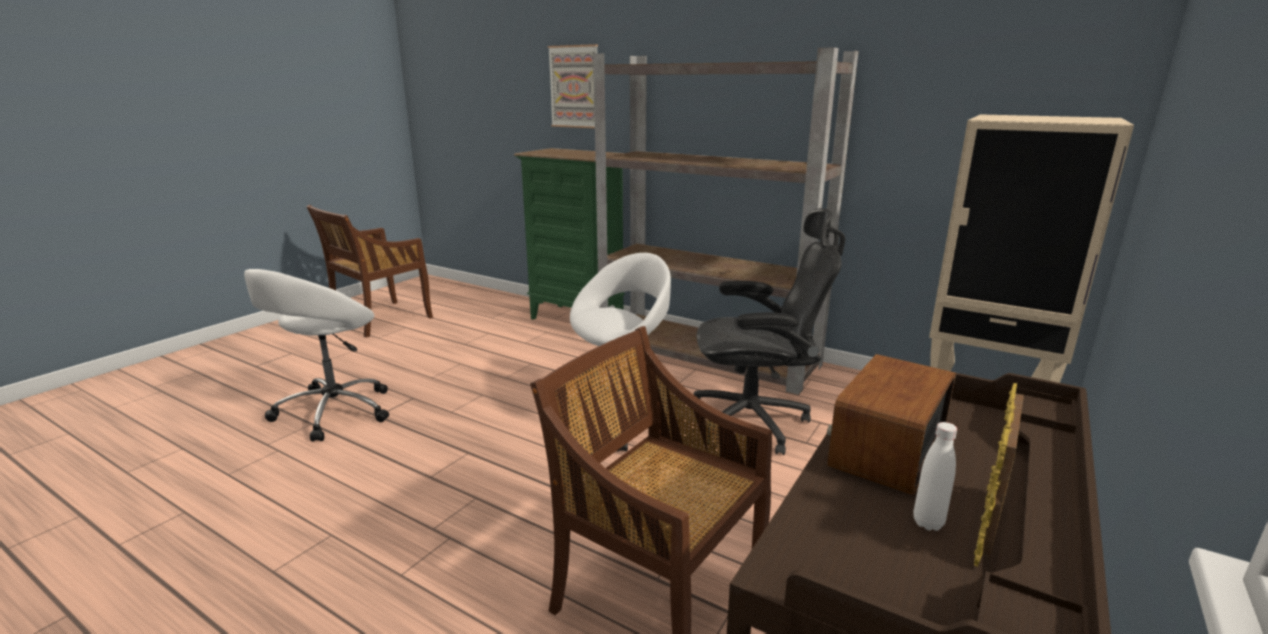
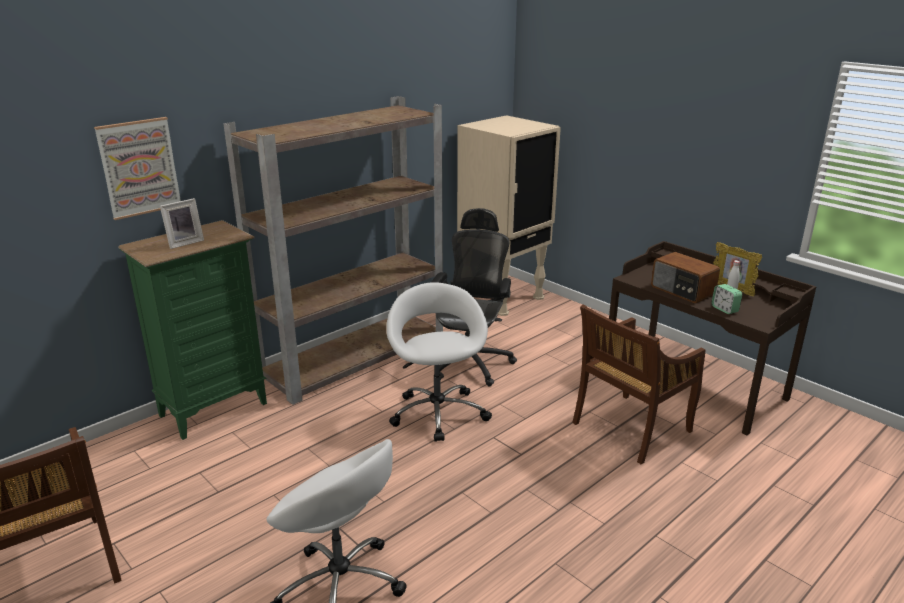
camera: 75 degrees left, 5 degrees up
(563, 153) = (184, 243): none -> picture frame
(831, 509) = (724, 309): none -> alarm clock

